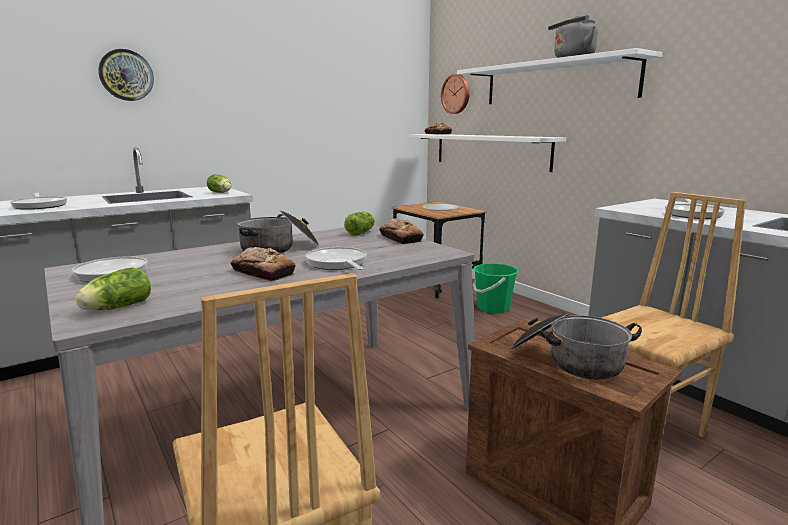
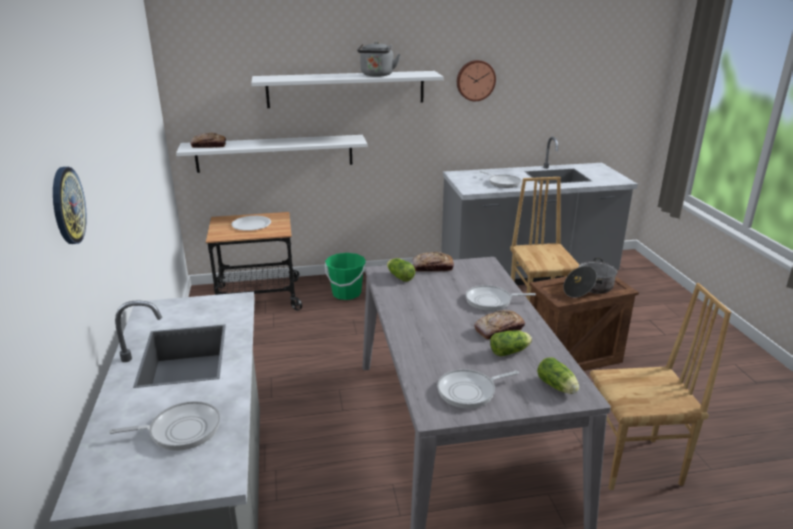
camera: 65 degrees left, 10 degrees up
(221, 193) = (214, 306): lettuce -> lettuce (511, 351)
(279, 248) = (429, 316): cooking pot -> none
(456, 94) = (213, 97): wall clock -> wall clock (475, 80)

